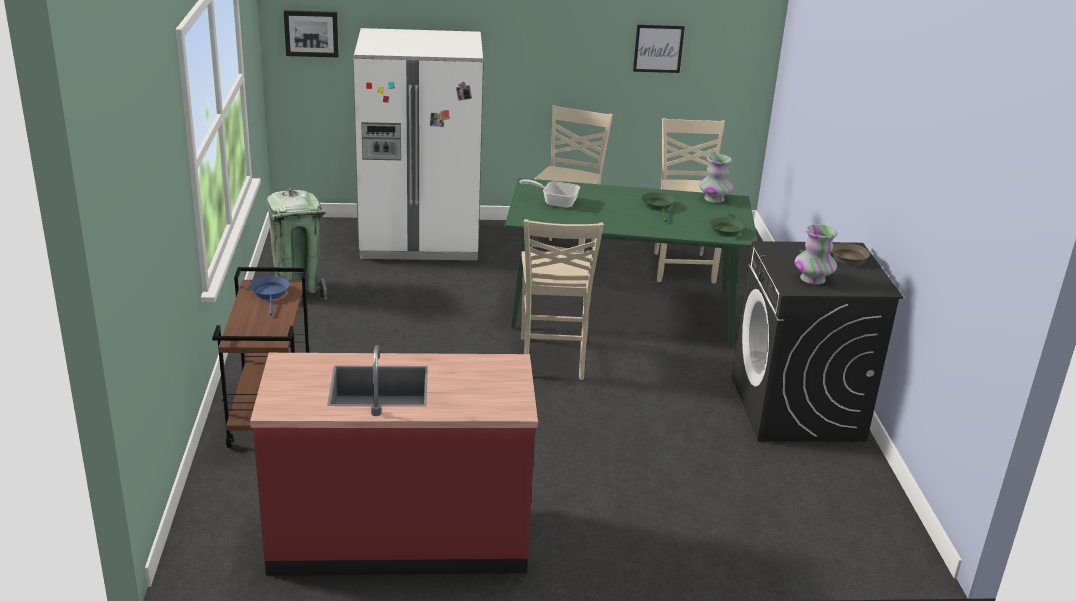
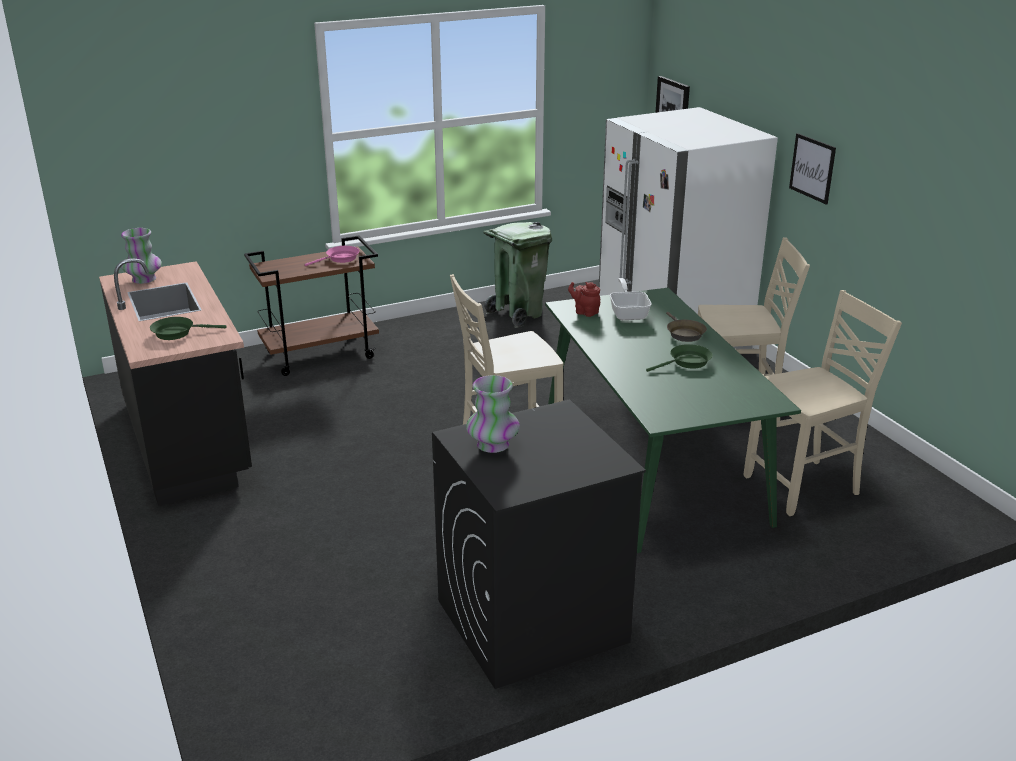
camera: 70 degrees right, 0 degrees up
(270, 294) = (340, 259): blue frying pan -> pink frying pan
(399, 536) = (188, 441): red counter -> black counter
(540, 216) = (585, 312): none -> red teapot
(658, 48) = (933, 214): picture -> picture (812, 168)
(714, 199) = (756, 390): vase -> vase (144, 279)
(725, 230) = (671, 408): green frying pan -> green frying pan (177, 333)
(844, 258) = (576, 460): brown frying pan -> brown frying pan (684, 333)

